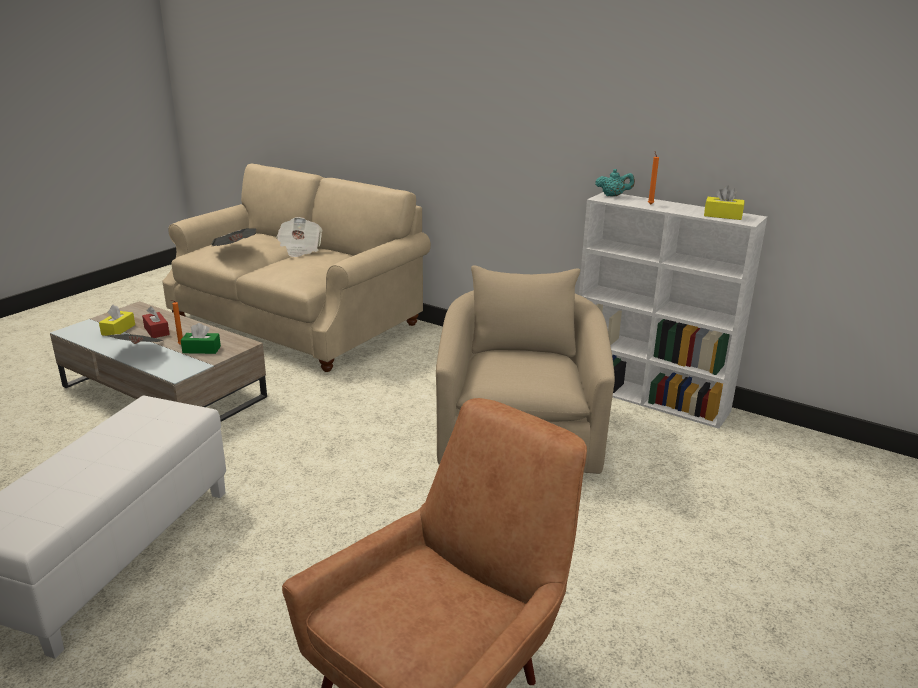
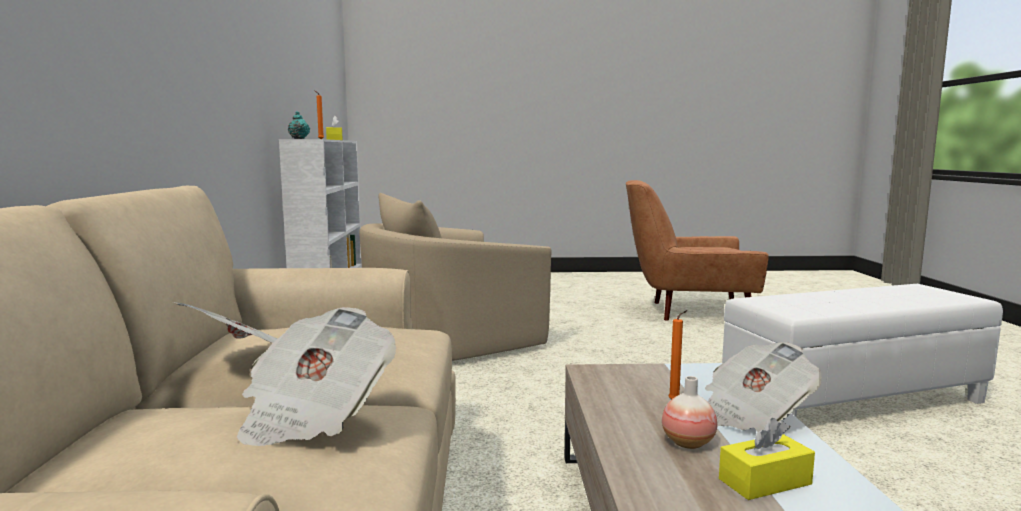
camera: 125 degrees left, 15 degrees down
(156, 331) = (688, 443): red tissue box -> vase
(201, 349) = (653, 384): green tissue box -> none

